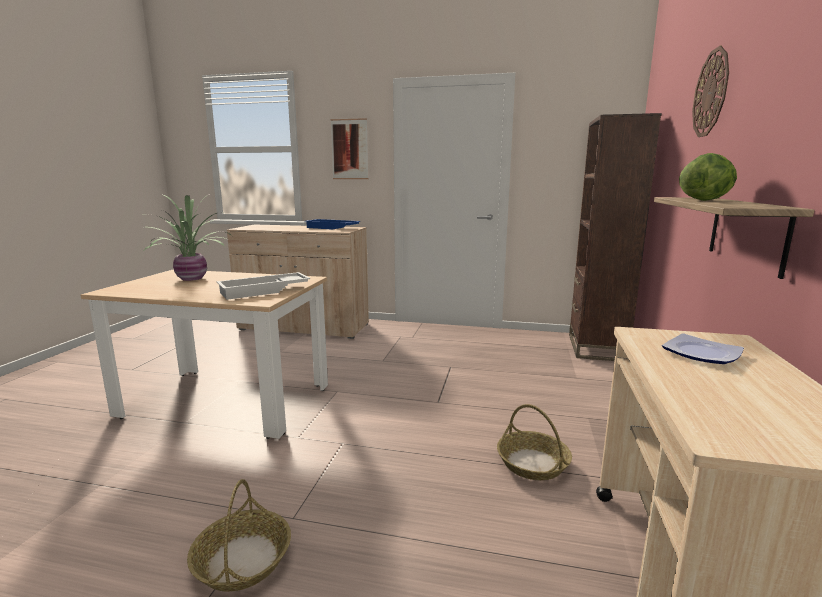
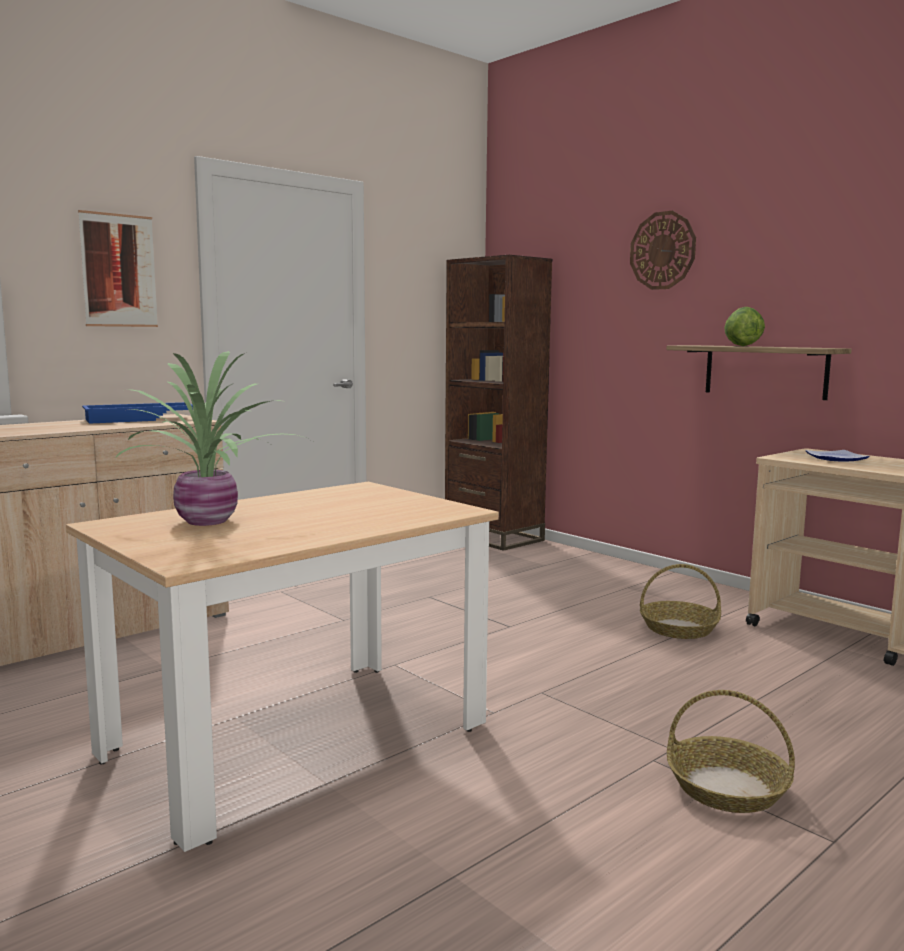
camera: 55 degrees left, 5 degrees down
(264, 291) = (401, 505): white tray -> none

